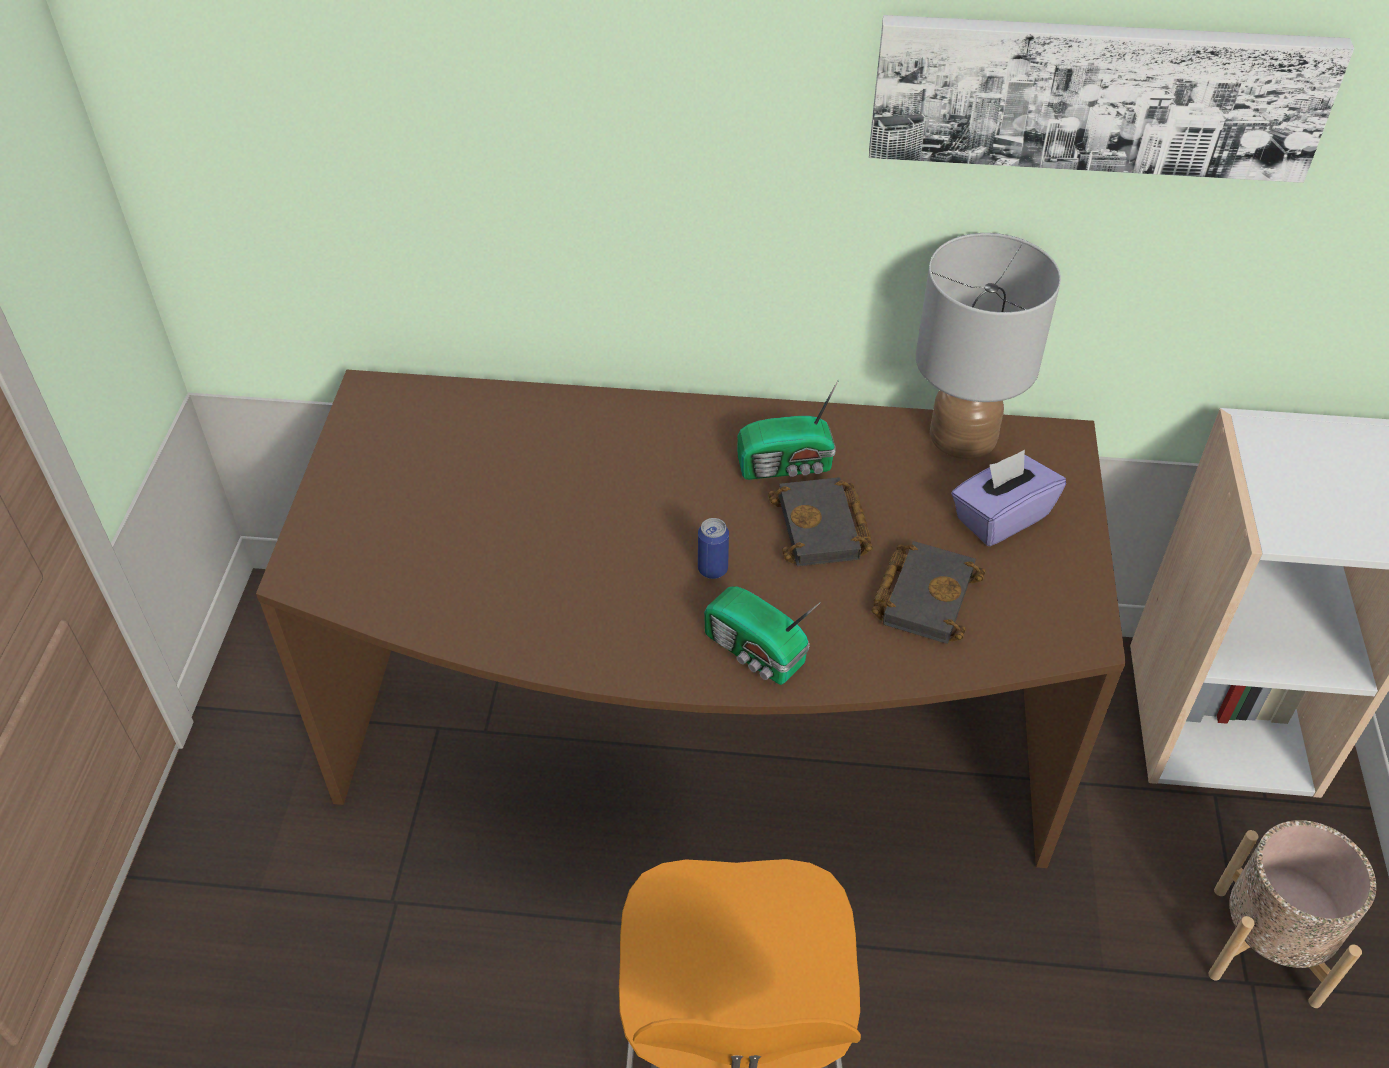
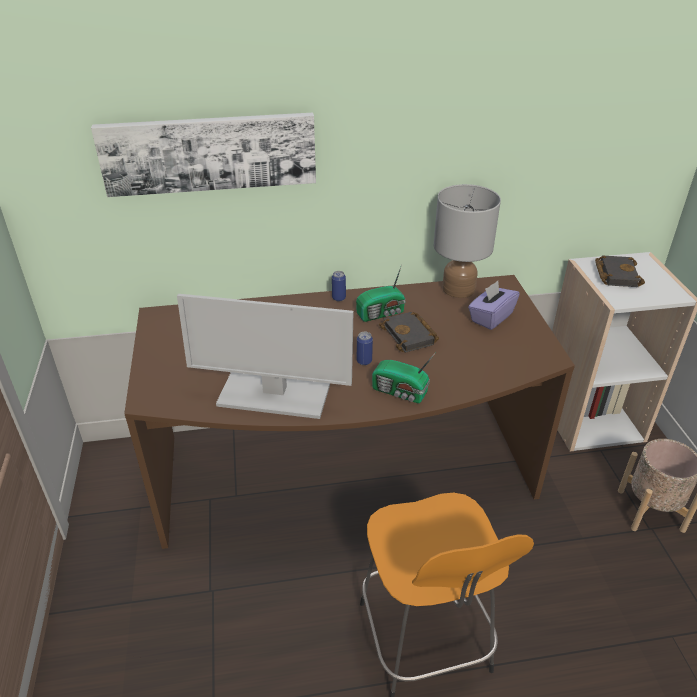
camera: 15 degrees left, 10 degrees down
(519, 611) = (273, 396): none -> monitor
(717, 414) = (339, 298): none -> can
(923, 594) = (470, 354): black book -> black book (615, 274)
(1097, 95) = (503, 106): picture -> picture (209, 153)

